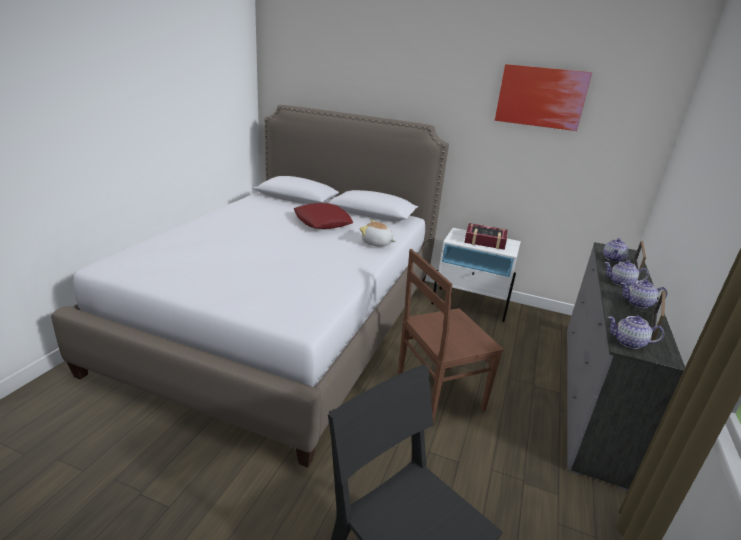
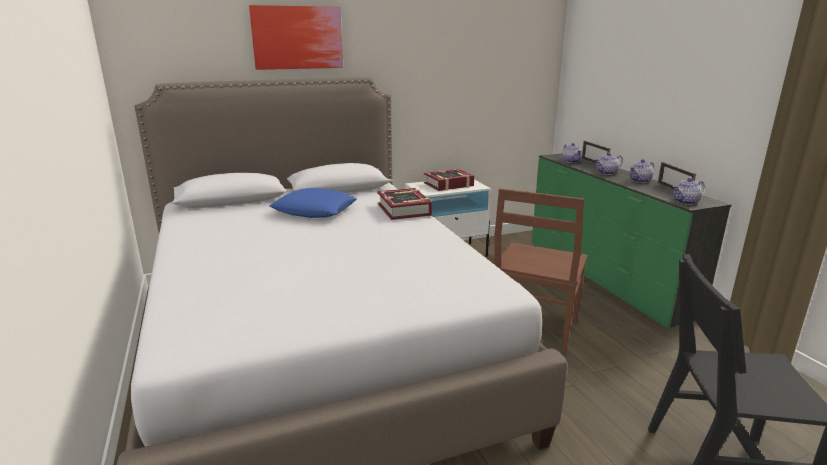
camera: 40 degrees left, 5 degrees down
(322, 222) = (314, 210): red pillow -> blue pillow
(376, 243) = (404, 209): plush toy -> book
(541, 97) = (460, 34): picture -> picture (297, 37)
(590, 393) = (604, 276): grey dresser -> green dresser

